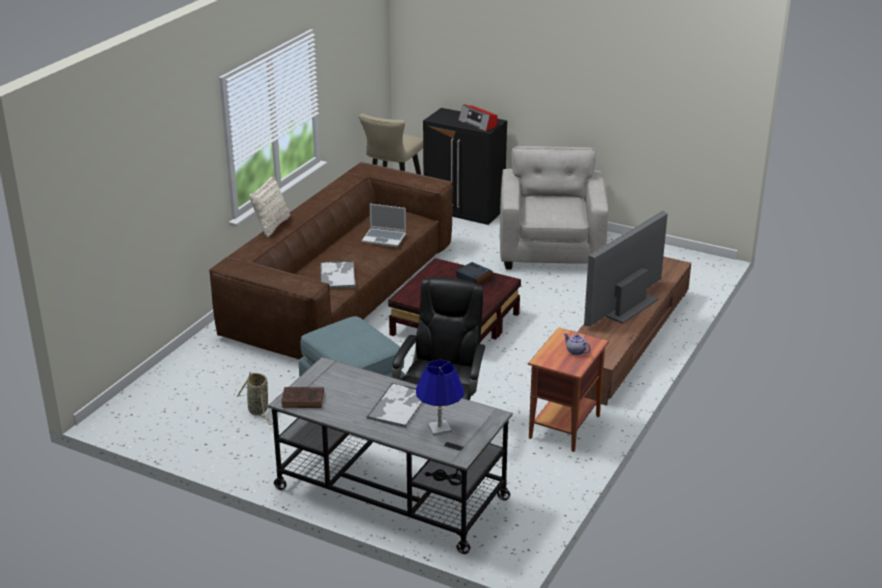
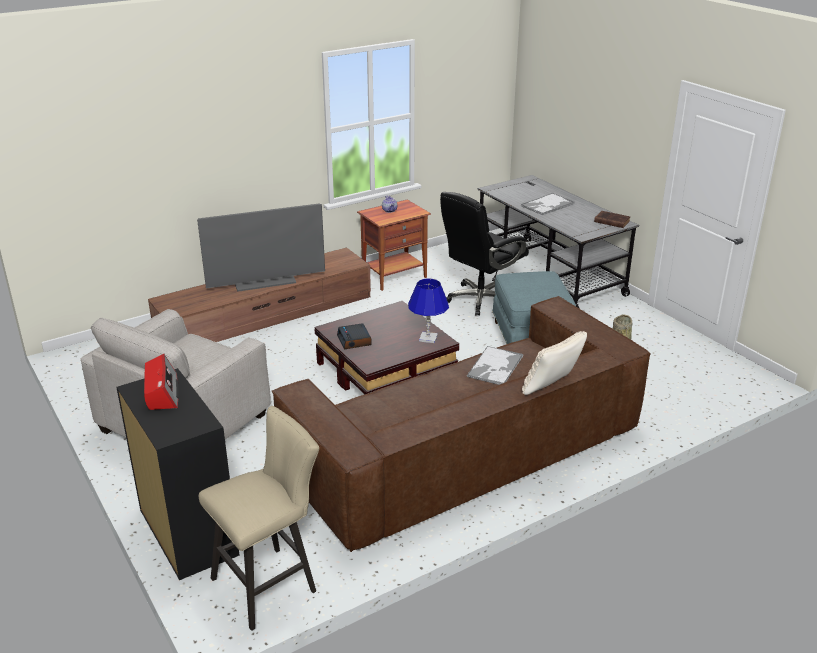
camera: 150 degrees left, 0 degrees up
(385, 238) = (403, 398): laptop -> none
(439, 428) = (531, 191): blue table lamp -> blue table lamp (428, 338)

